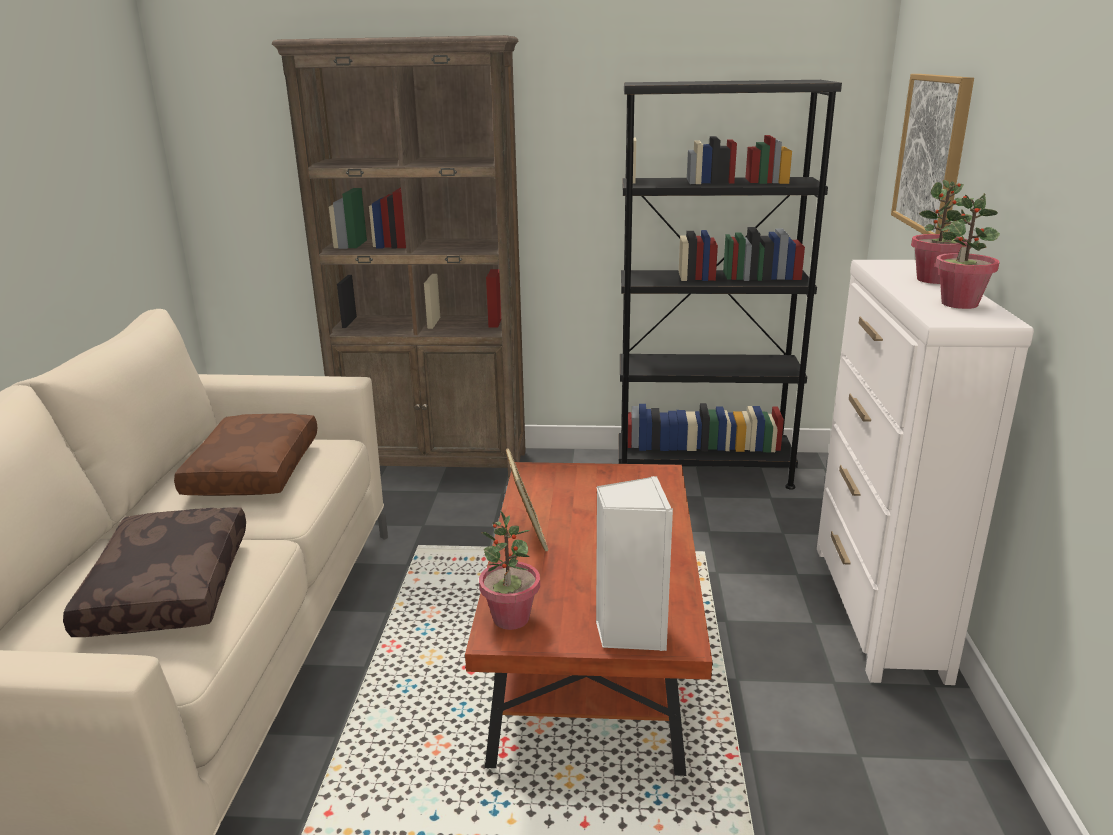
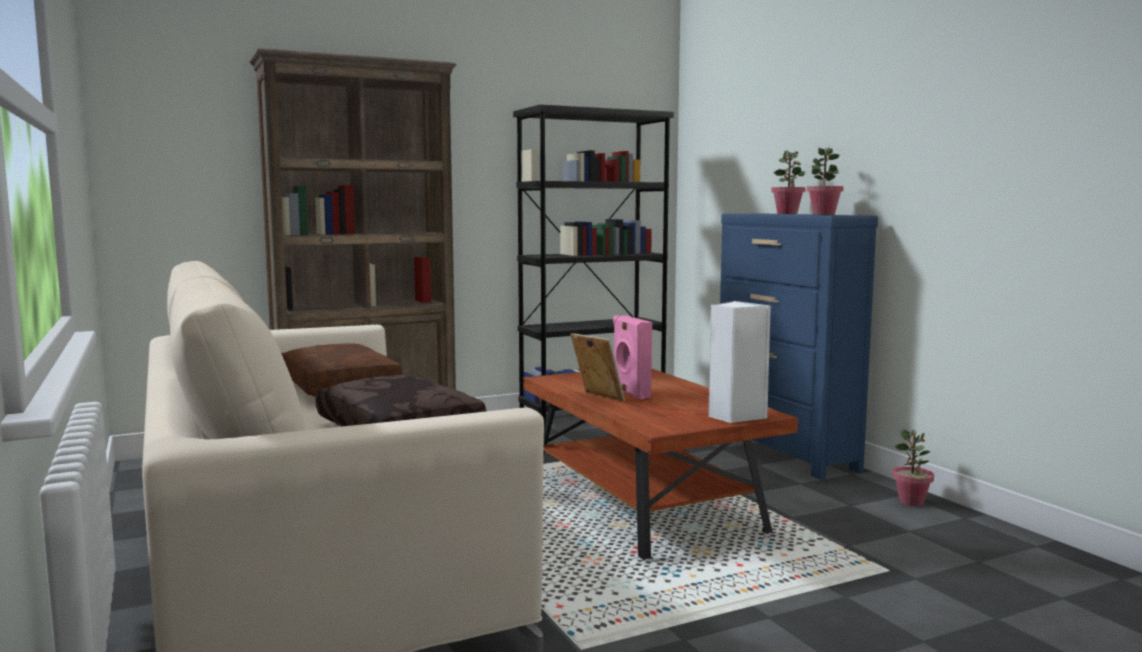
camera: 30 degrees left, 15 degrees down
(511, 618) = (653, 423): potted plant -> potted plant (911, 502)
(579, 532) = (630, 393): none -> pink speaker
(877, 610) = (785, 453): white dresser -> blue dresser
(933, 154) = (743, 153): picture -> none

